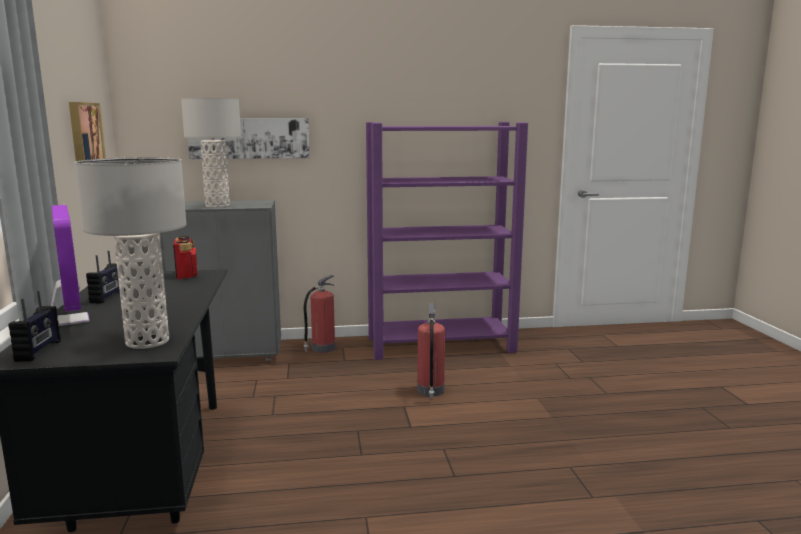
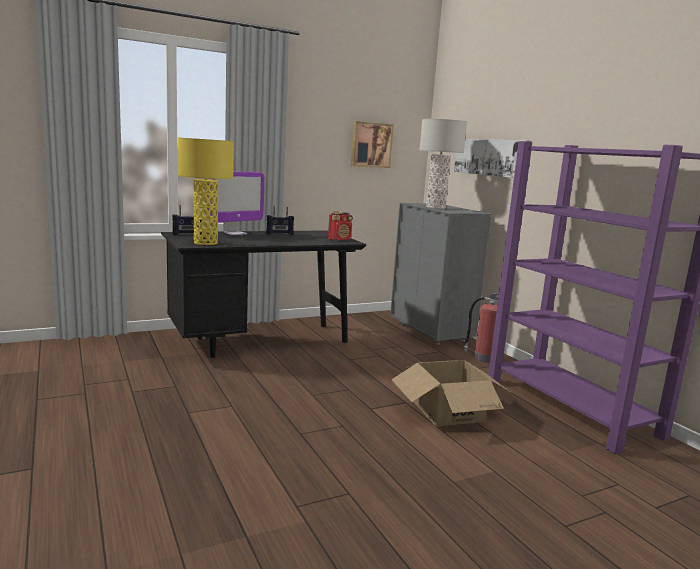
camera: 70 degrees right, 0 degrees up
(147, 341) = (206, 243): white table lamp -> yellow table lamp
(430, 391) = (448, 411): fire extinguisher -> cardboard box

